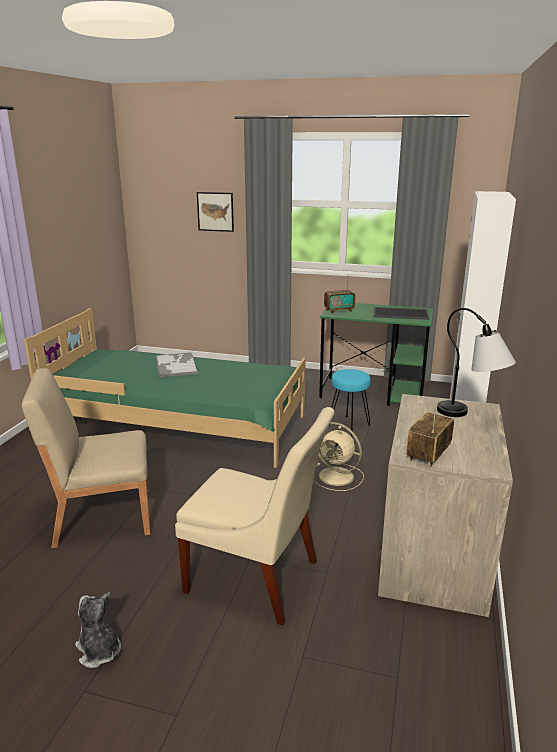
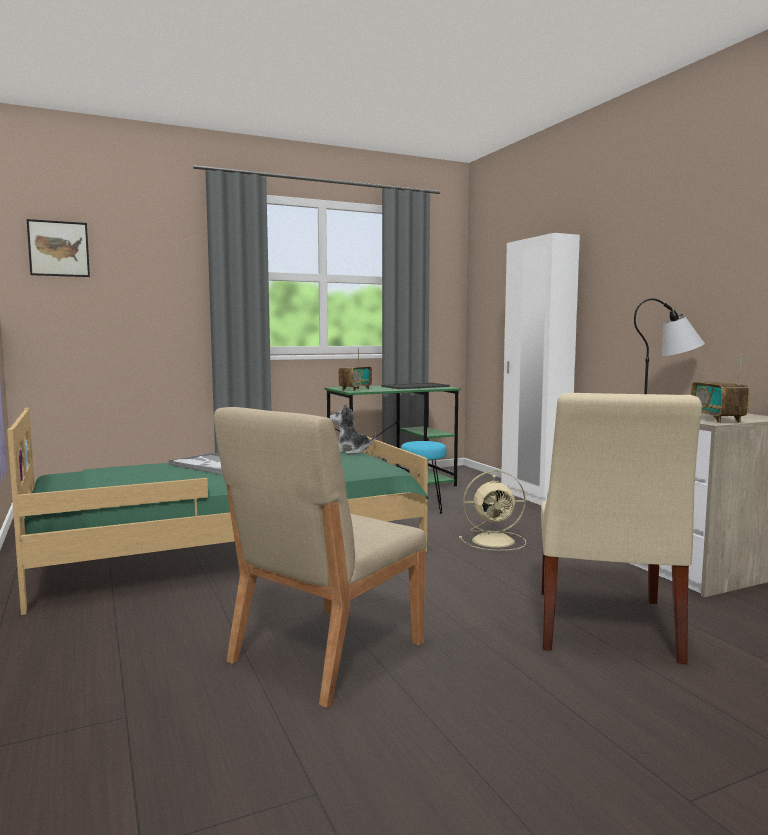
camera: 40 degrees left, 15 degrees down
(99, 651) = (616, 759): plush toy -> plush toy (350, 451)
(215, 211) = (158, 286): picture -> picture (59, 248)
(257, 579) = (604, 627): beige chair -> beige chair turned 120 degrees clockwise

